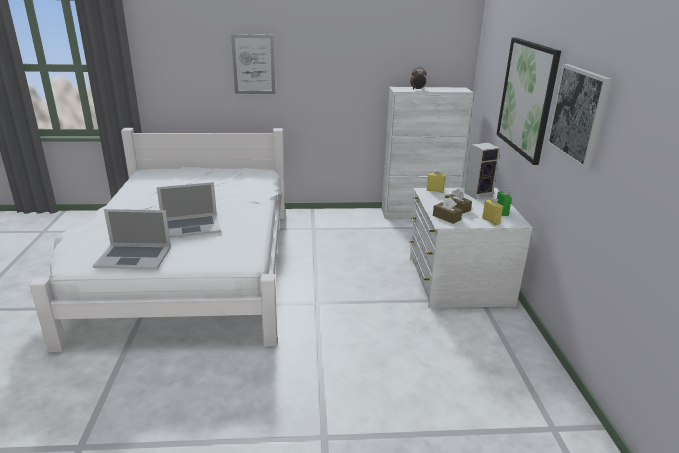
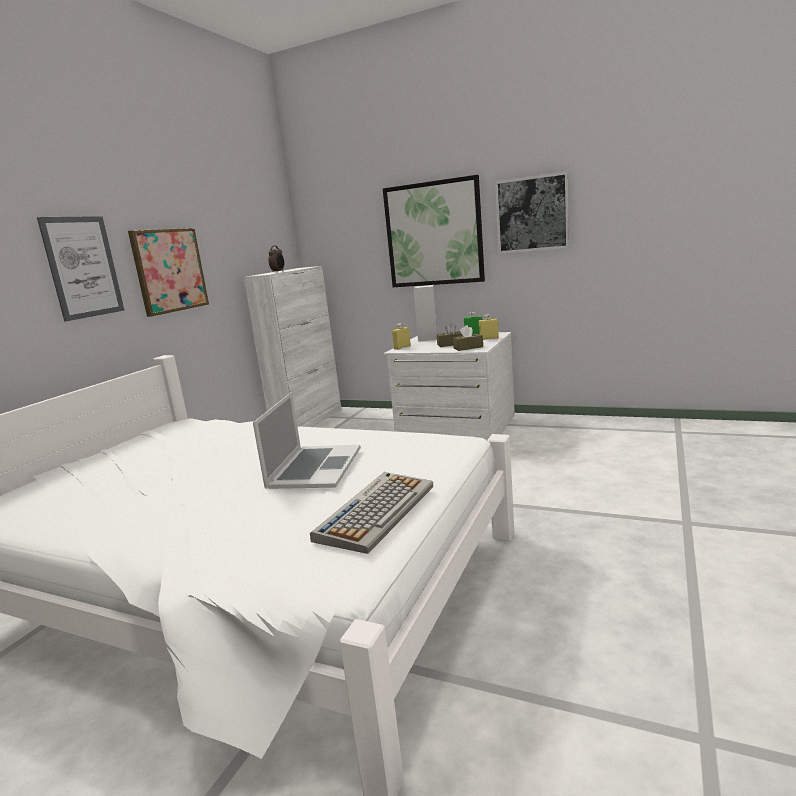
camera: 60 degrees left, 10 degrees down
(134, 257) = (376, 511): laptop -> keyboard
(319, 73) = (169, 270): none -> picture

